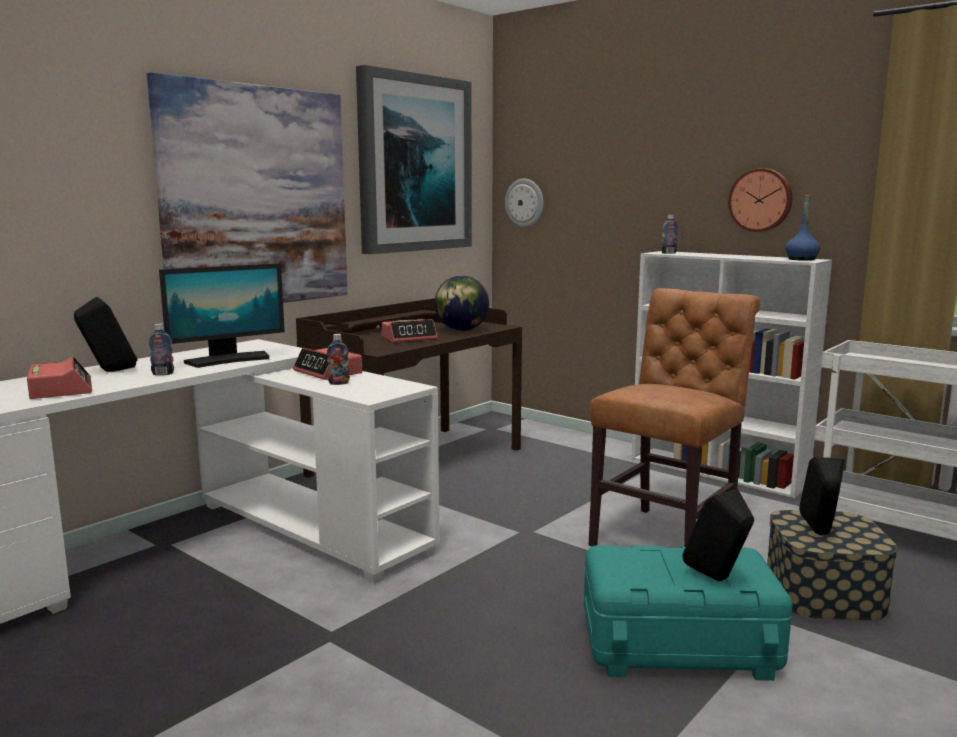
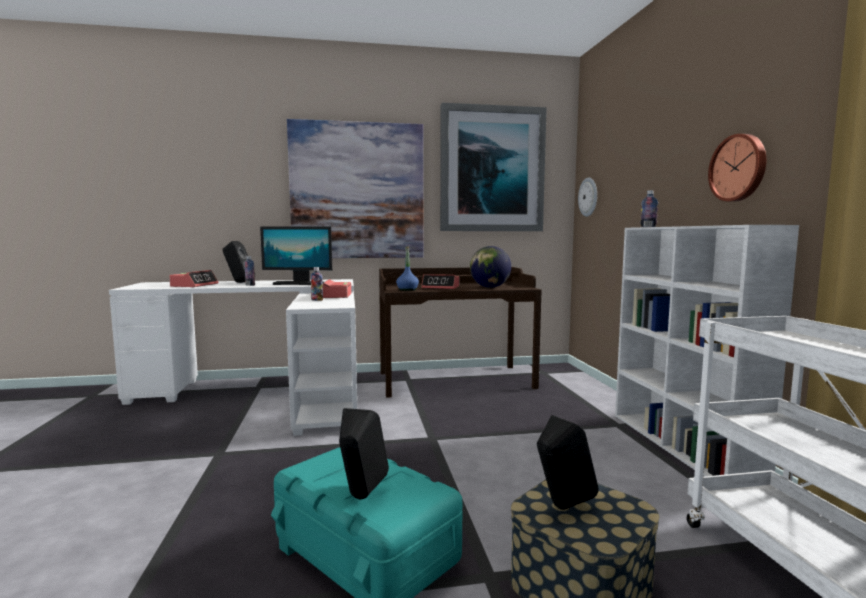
camera: 40 degrees right, 5 degrees down
(668, 538) = (525, 478): brown chair -> none
(801, 259) = (755, 224): blue bottle -> blue bottle (407, 290)

